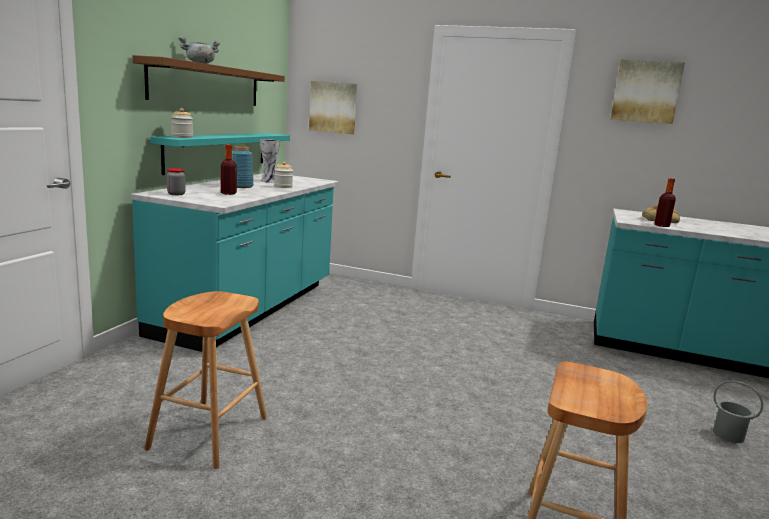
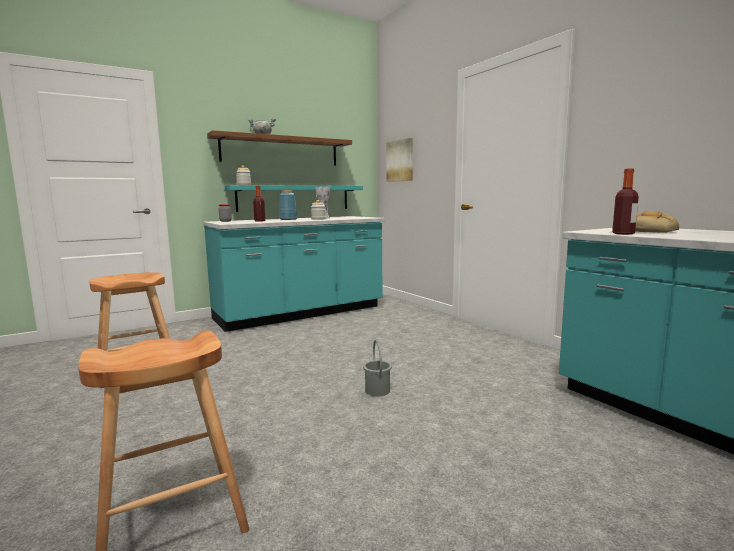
camera: 40 degrees right, 5 degrees down
(646, 91) = (659, 73): picture -> none
(728, 434) = (577, 526): grey bucket -> grey bucket (378, 390)

